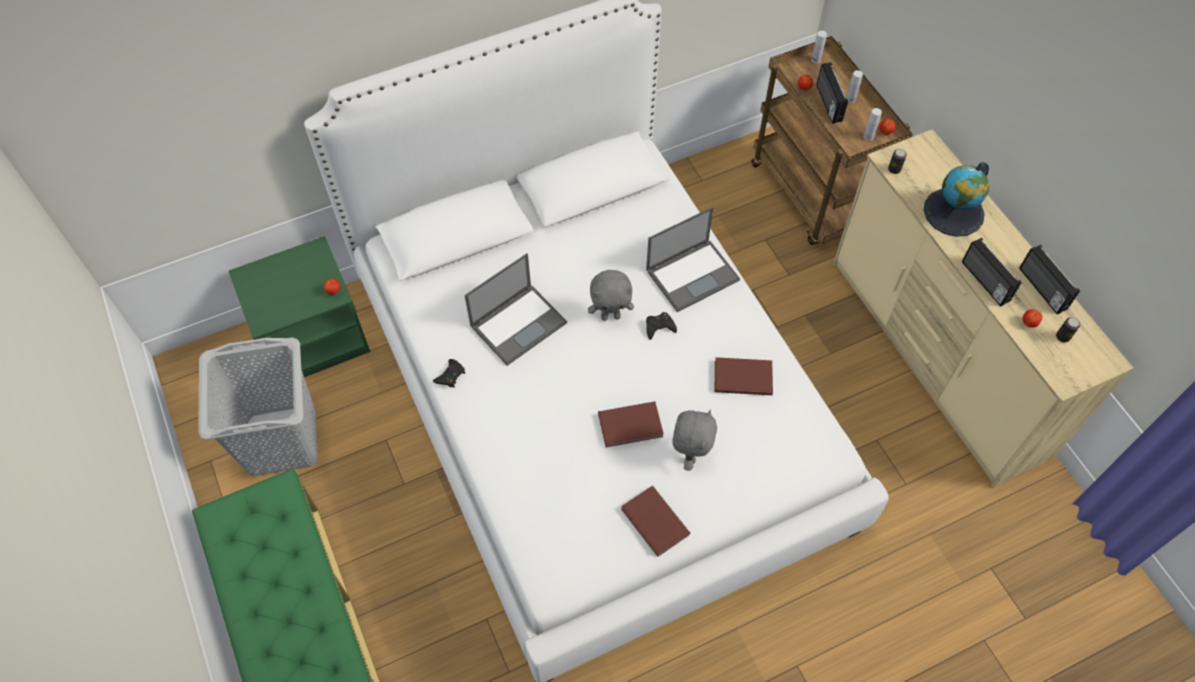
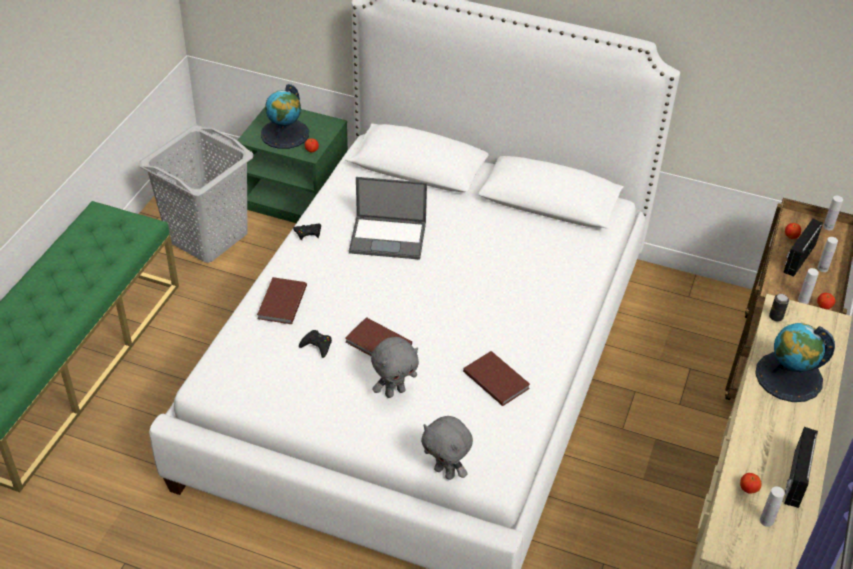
camera: 45 degrees right, 15 degrees down
(287, 293) = (285, 134): none -> globe
(611, 316) = (455, 277): grey plush toy -> grey plush toy (445, 472)
(654, 523) = (315, 407): brown book -> brown book (280, 303)
(659, 327) = (479, 308): black game controller -> black game controller (317, 345)
(693, 274) = (548, 296): laptop -> none
(984, 282) = (748, 436): radio -> none
(1062, 337) = (766, 521): can -> white bottle

